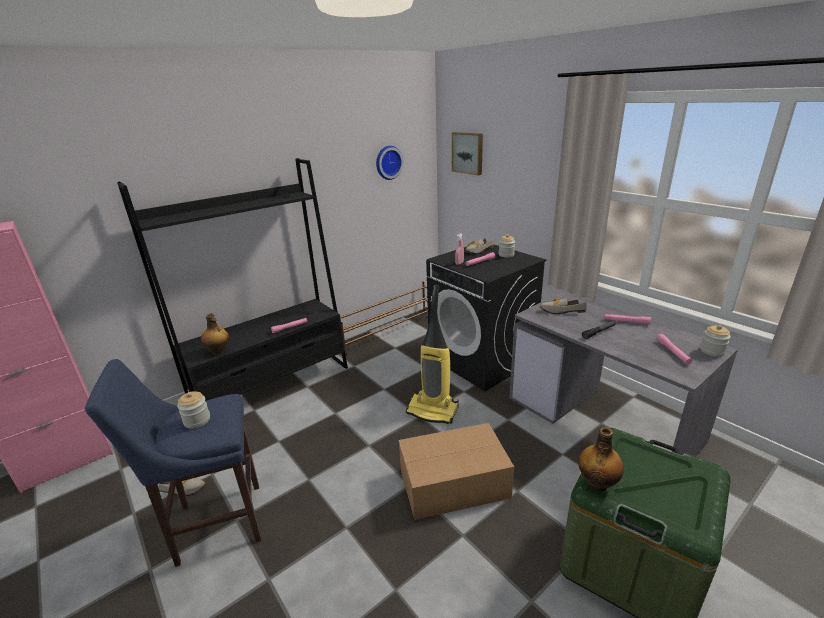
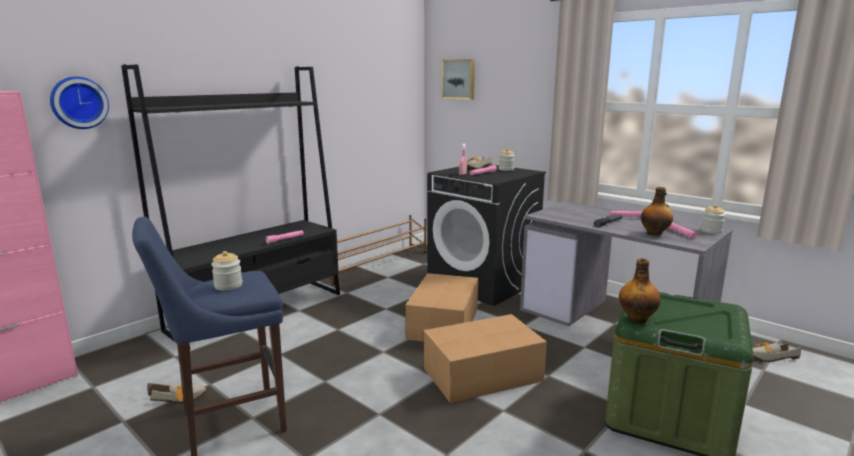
camera: 10 degrees left, 10 degrees down
(218, 351) = (210, 257): bottle -> bottle (654, 233)
(388, 162) = (379, 85): wall clock -> wall clock (78, 102)
(433, 410) = (444, 322): vacuum cleaner -> cardboard box
(559, 310) = (566, 212): shoe -> shoe (768, 357)

